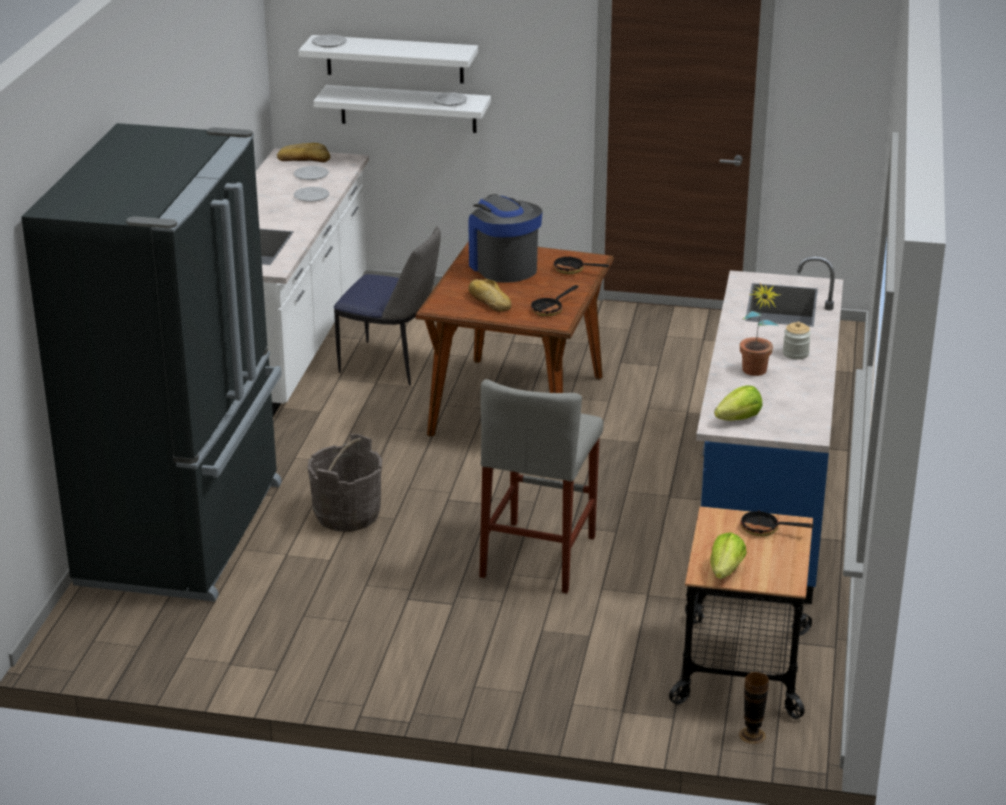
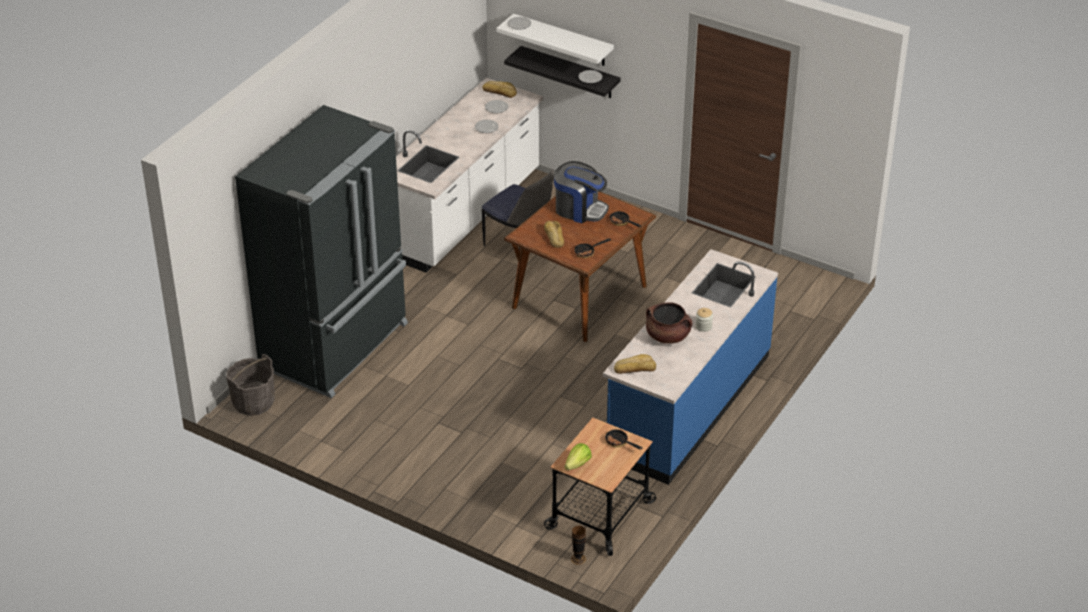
camera: 20 degrees right, 10 degrees up
(347, 514) = (434, 355): grey bucket -> grey bucket (253, 402)
(408, 109) = (570, 72): white shelf -> black shelf
(503, 266) = (579, 209): coffee machine -> coffee machine turned 120 degrees clockwise
(538, 556) = (528, 412): grey stool -> none
(739, 419) = (634, 368): lettuce -> bread
(755, 373) = (668, 336): potted plant -> brown cooking pot

